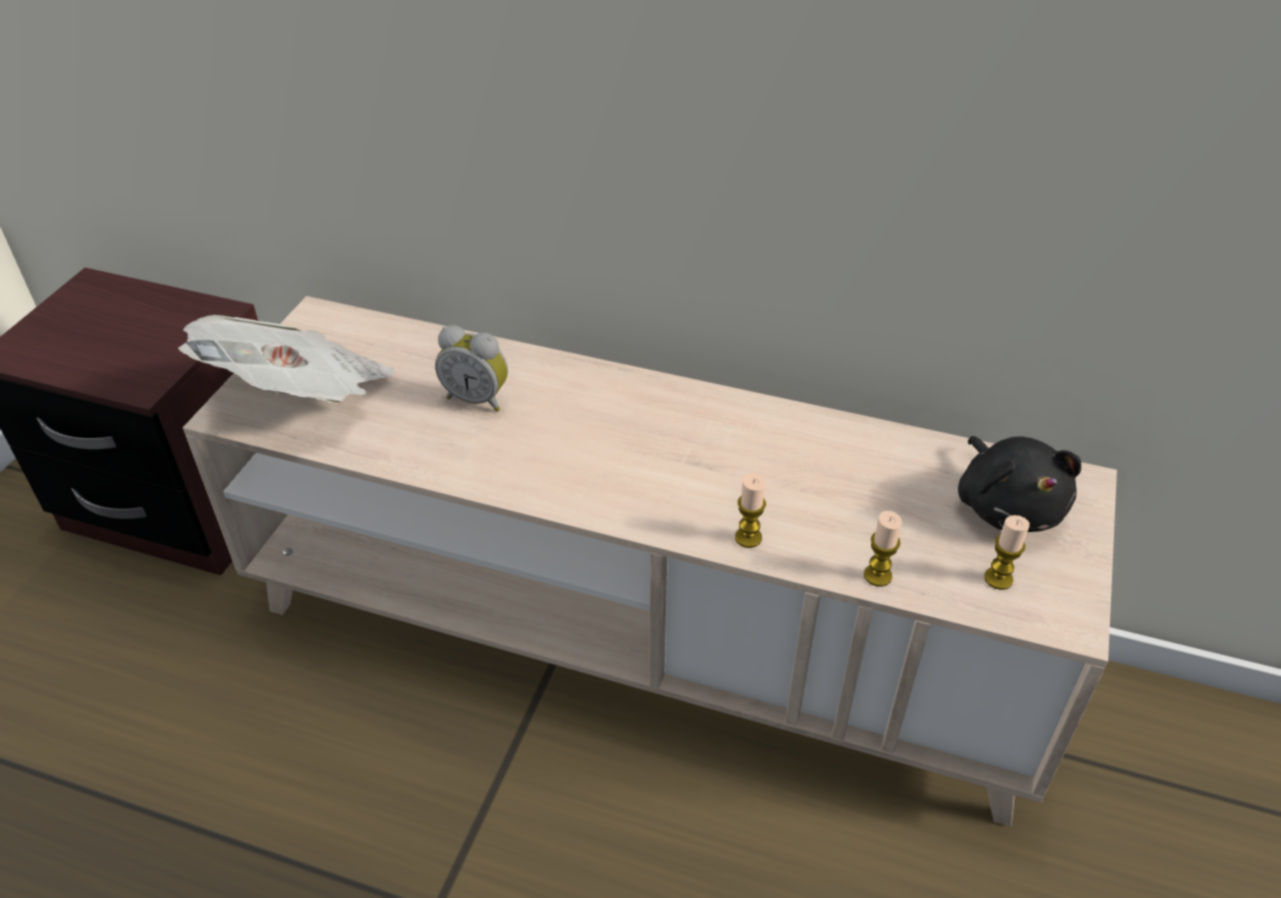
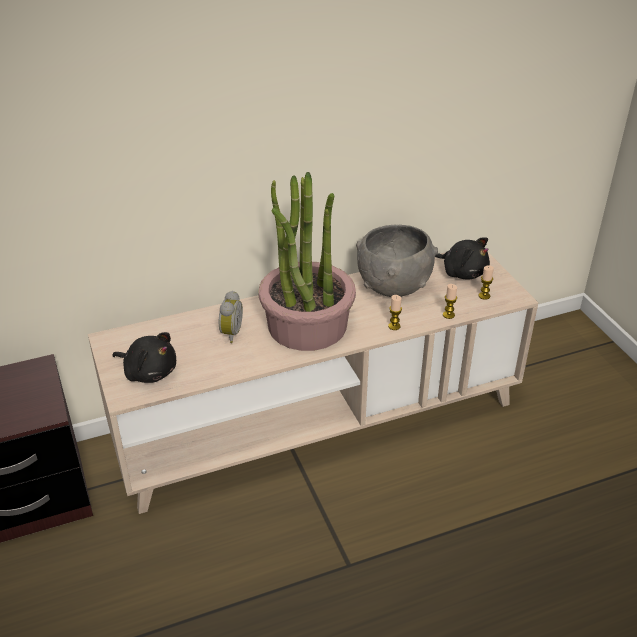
camera: 40 degrees left, 5 degrees down
(302, 395) = (149, 372): newspaper -> black plush toy
(477, 398) = (230, 333): alarm clock -> alarm clock turned 60 degrees counterclockwise
(604, 451) = (307, 326): none -> potted plant
(838, 461) = (393, 286): none -> grey bowl

